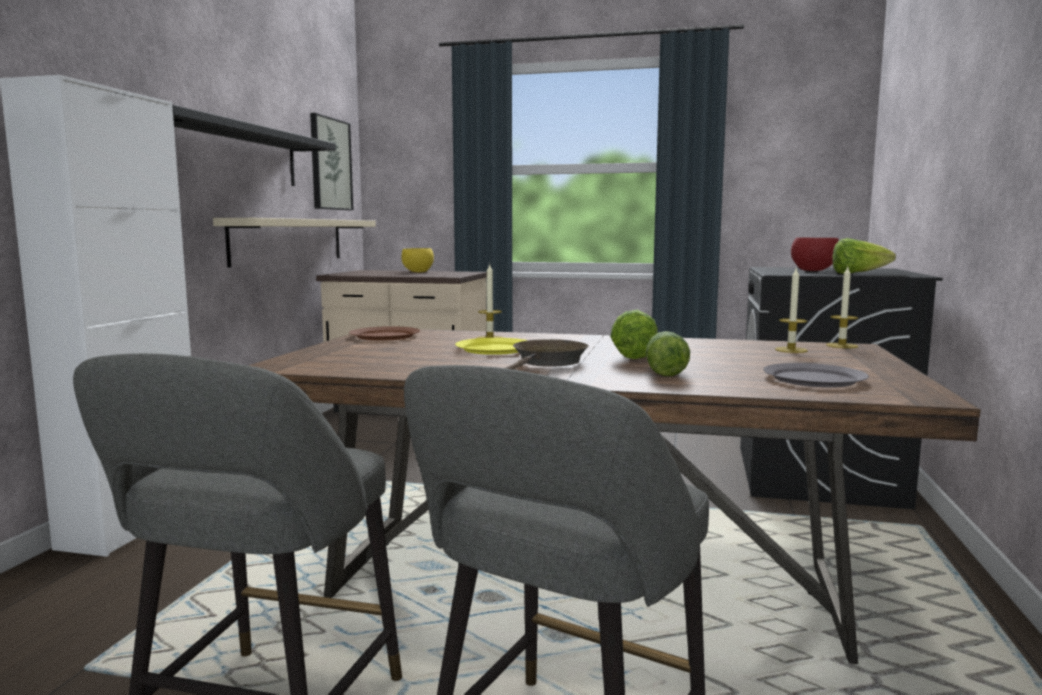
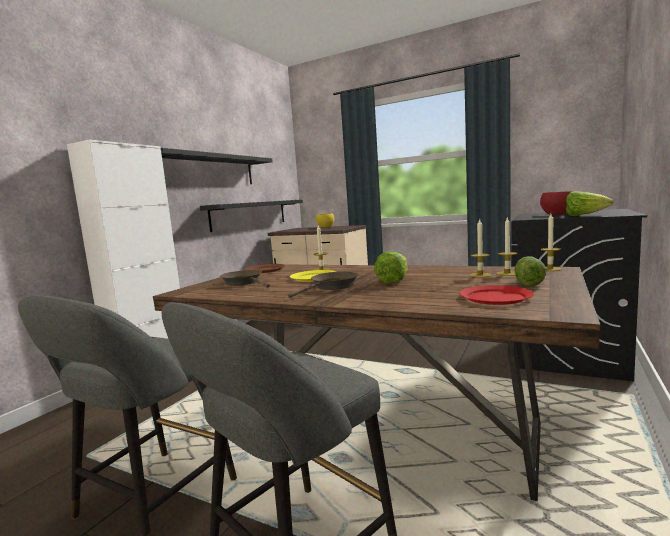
camera: 15 degrees right, 0 degrees up
(289, 240) = (250, 214): beige shelf -> black shelf
(330, 164) = (275, 169): picture -> none
(378, 354) = (244, 283): none -> brown frying pan
(665, 371) = (398, 292): lettuce -> lettuce (528, 282)
(755, 351) = (480, 275): none -> candle
(813, 379) = (494, 297): grey plate -> red plate

